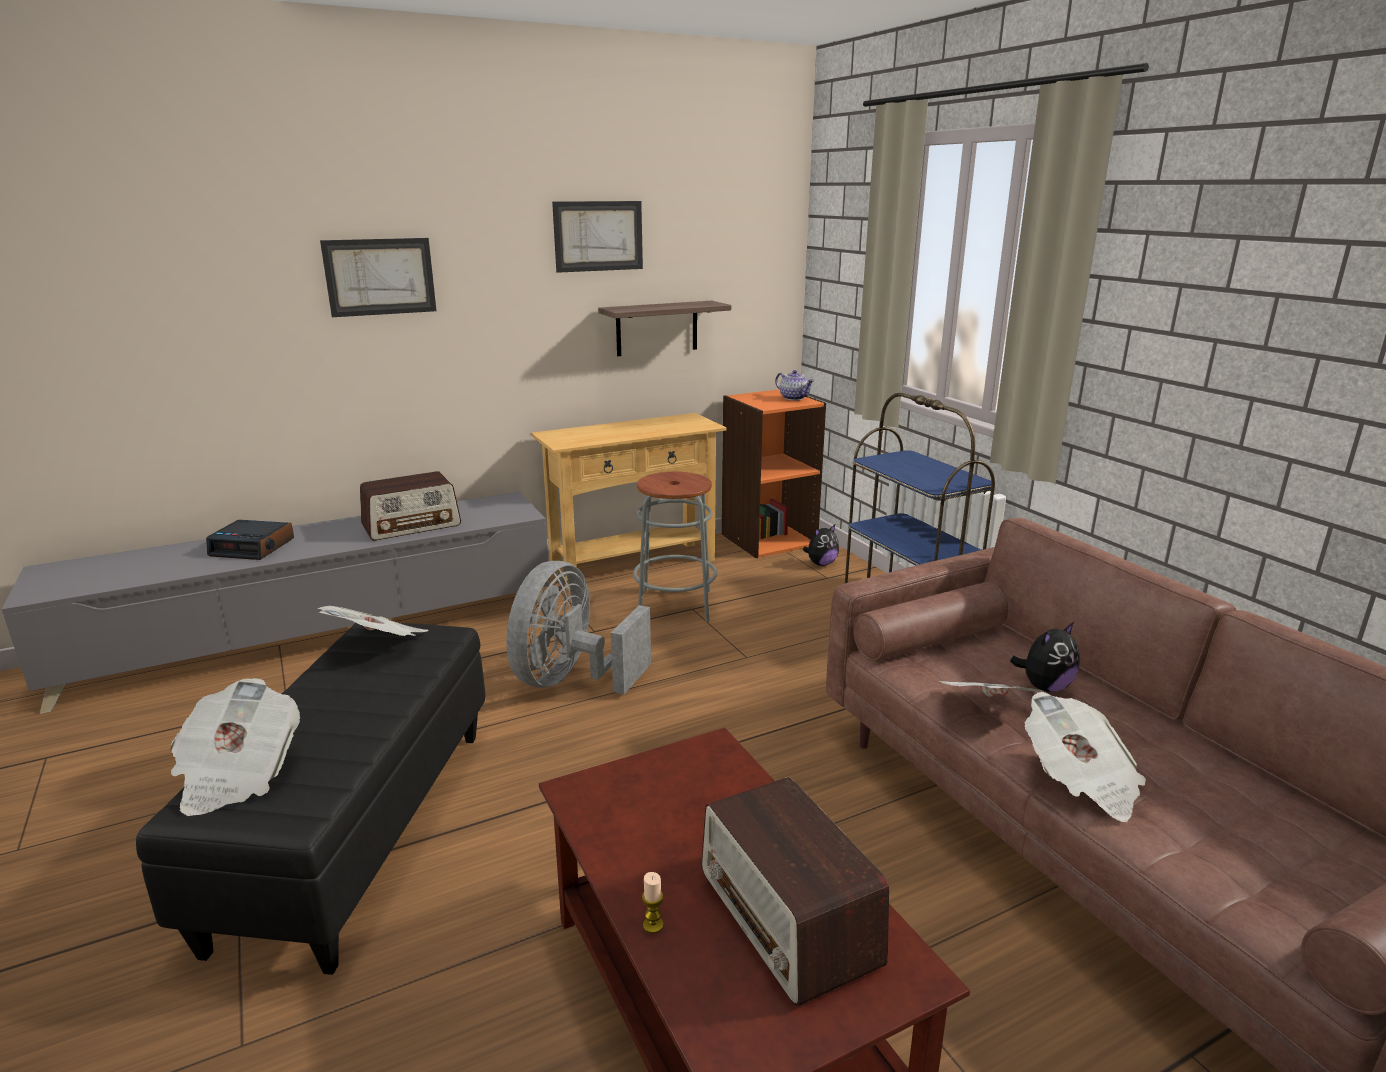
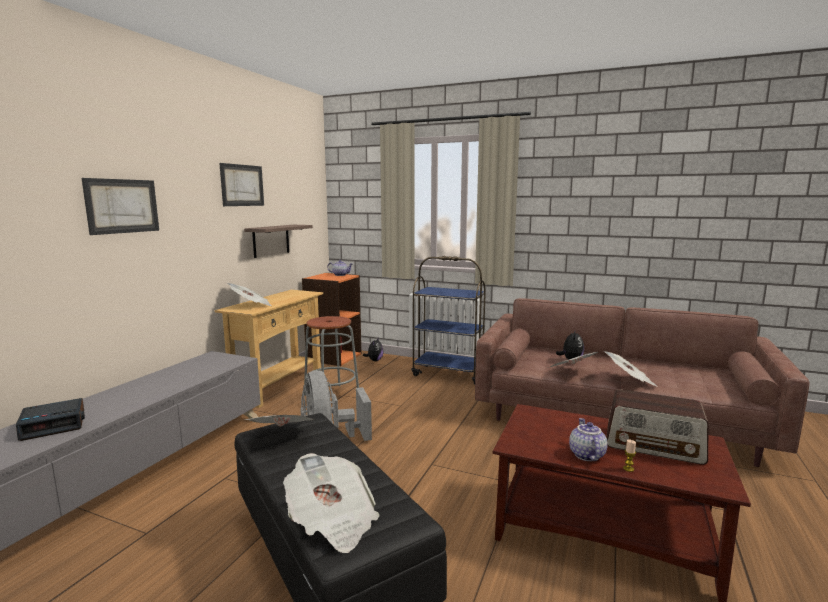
camera: 40 degrees left, 10 degrees down
(412, 525) = (171, 381): radio -> none
(583, 434) = (251, 305): none -> newspaper
(640, 864) = (586, 455): none -> teapot

